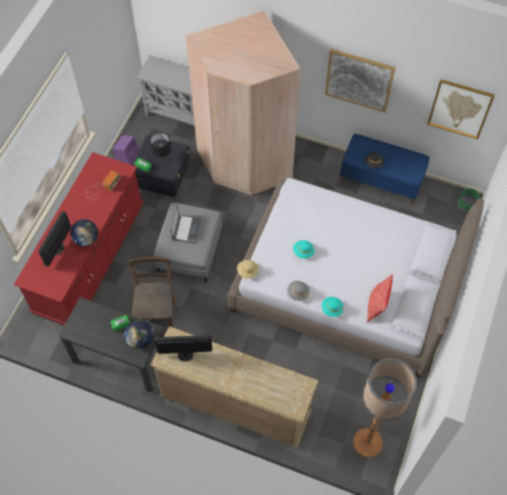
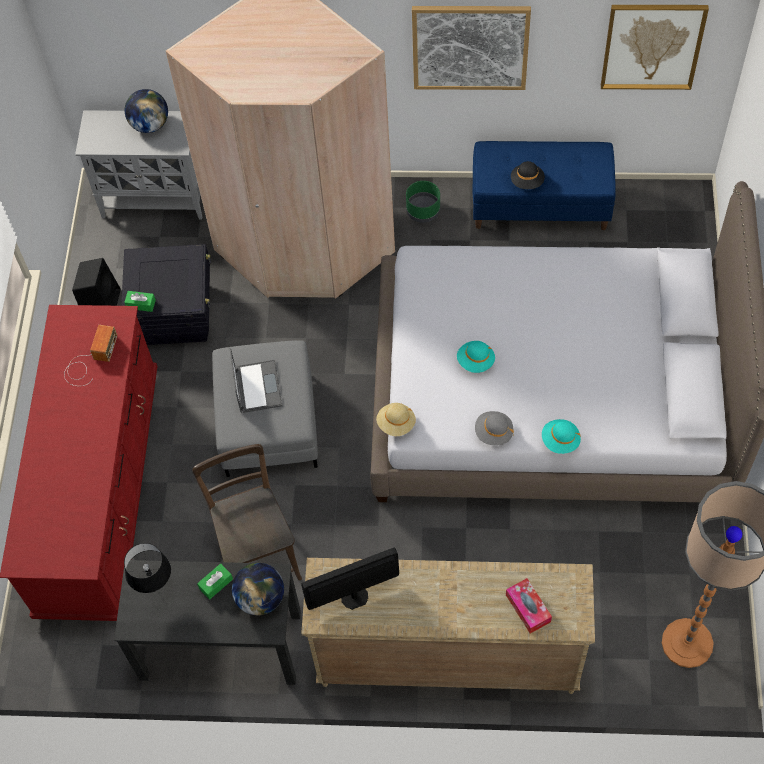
camera: 15 degrees left, 0 degrees up
(58, 248) = (55, 489): monitor -> none
(86, 239) = (98, 457): globe -> globe (150, 124)
(128, 158) = (101, 300): purple speaker -> black speaker
(163, 159) = (170, 282): black table lamp -> black table lamp (156, 586)
(274, 392) = (528, 608): none -> tissue box
(376, 306) = (630, 412): pillow -> none
(467, 205) = (693, 206): green planter -> green planter (423, 211)

